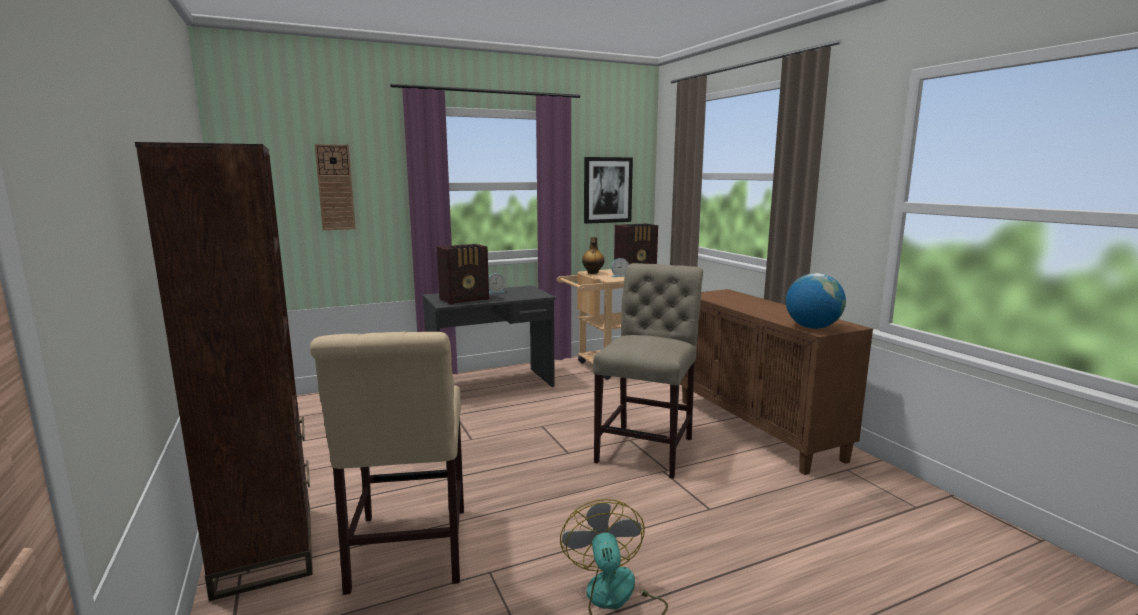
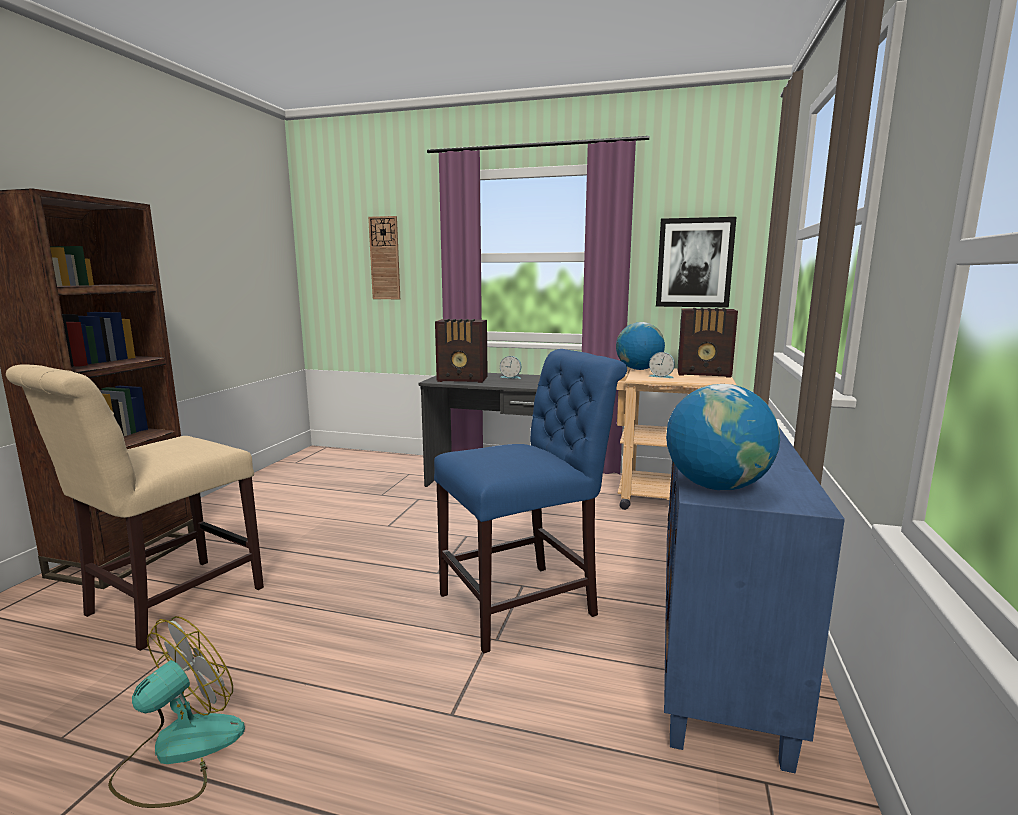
camera: 40 degrees right, 0 degrees up
(592, 273) = (638, 369): bottle -> globe
(648, 447) = (526, 602): beige chair -> blue chair
(758, 429) = (718, 644): brown cabinet -> blue cabinet

